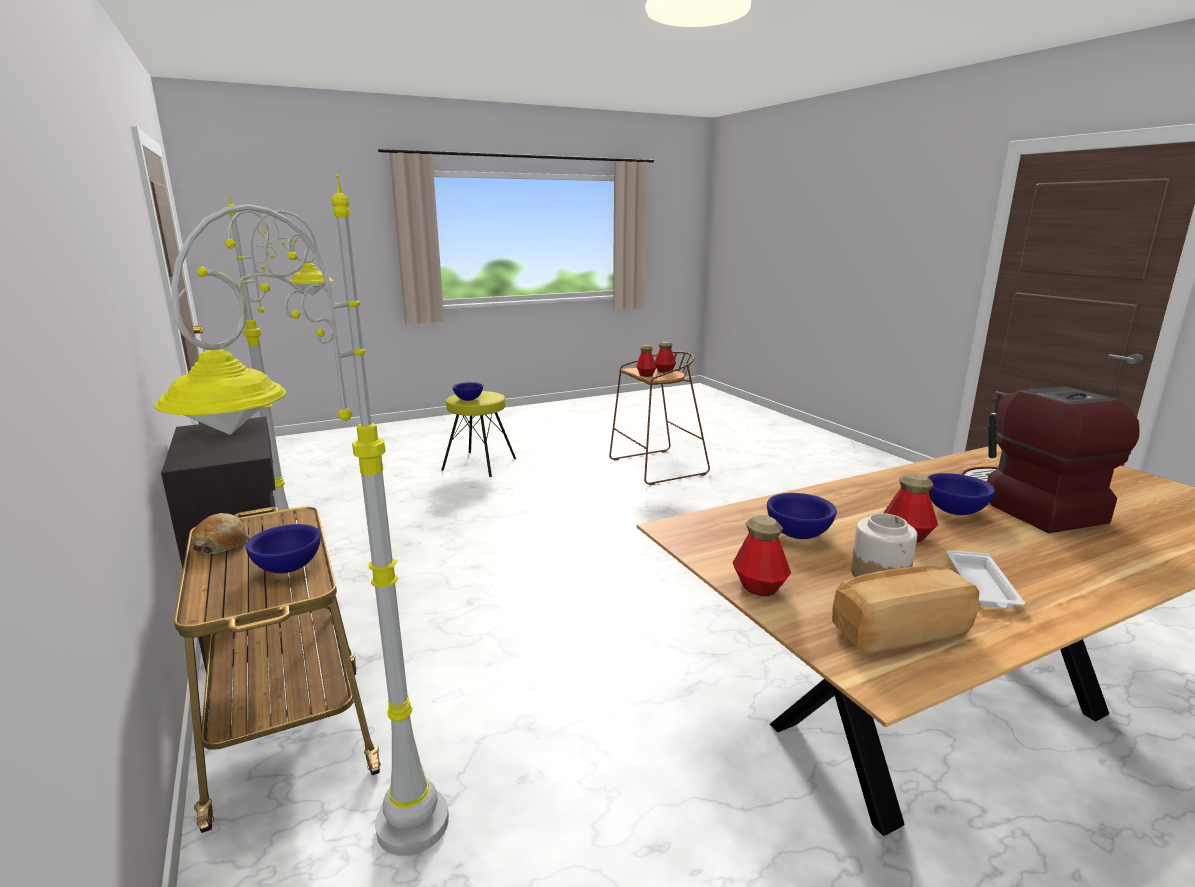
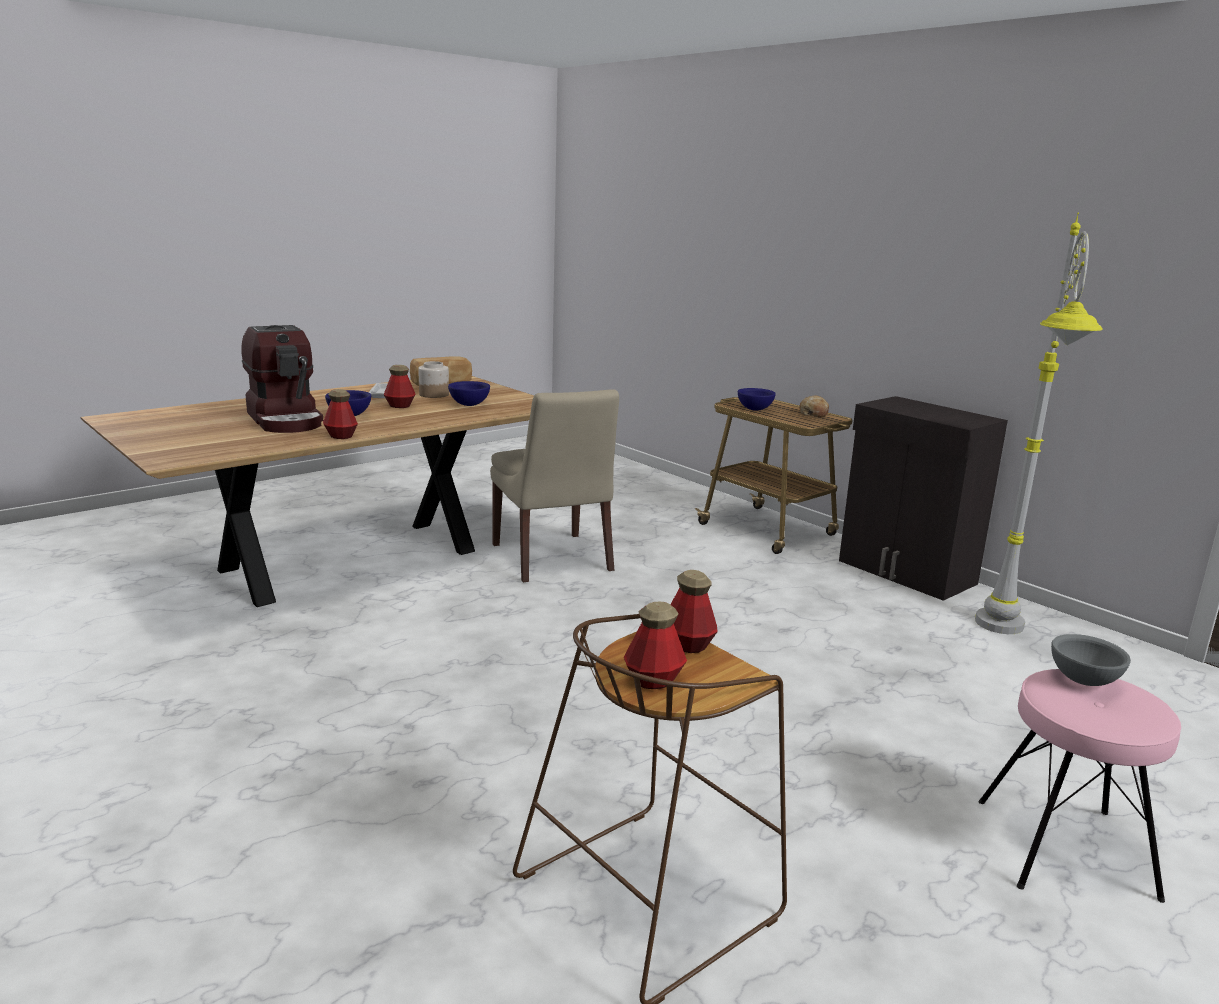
camera: 165 degrees right, 0 degrees up
(370, 876) = (667, 504): grey floor lamp -> none
(469, 400) = (1082, 680): blue bowl -> grey bowl
(479, 464) = (1063, 847): yellow stool -> pink stool
(658, 692) = (553, 559): none -> beige chair
(759, 587) = (499, 391): bottle -> bottle (341, 436)

